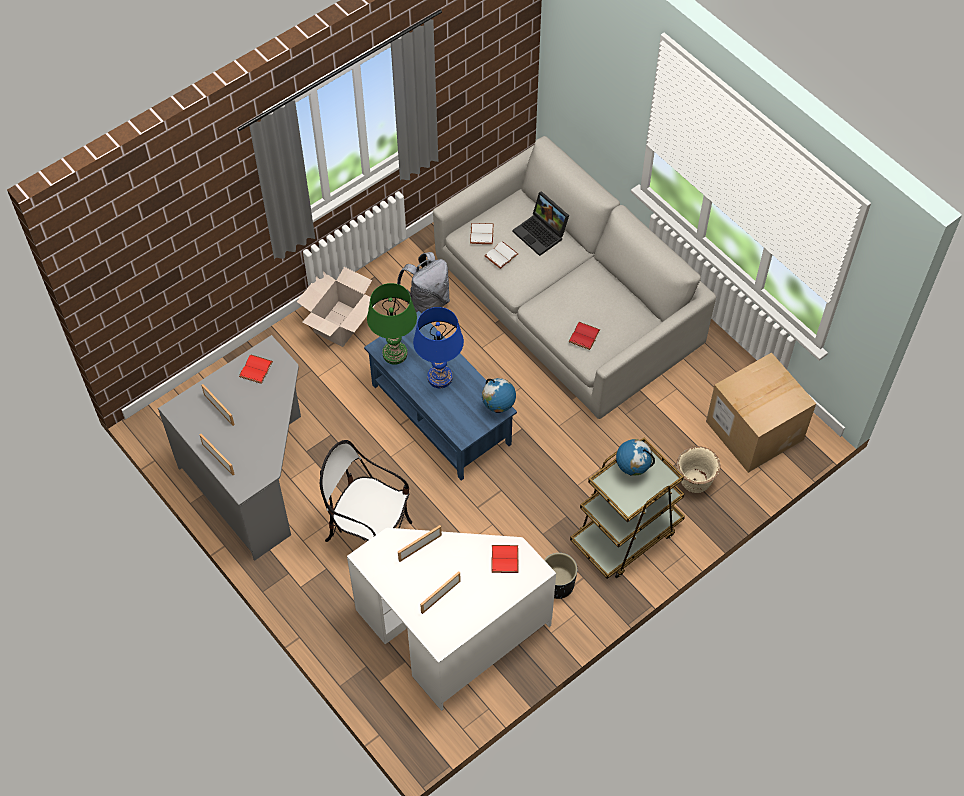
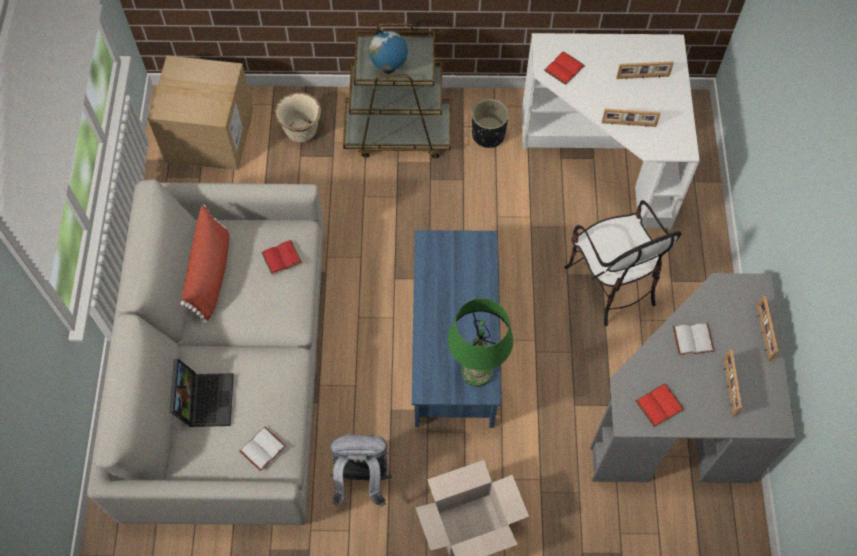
camera: 140 degrees left, 5 degrees up
(440, 377) = (454, 314): blue table lamp -> none
(498, 408) = (428, 244): globe -> none
(501, 256) = (269, 405): white book -> white book (693, 338)
(616, 297) = (211, 274): none -> red pillow

